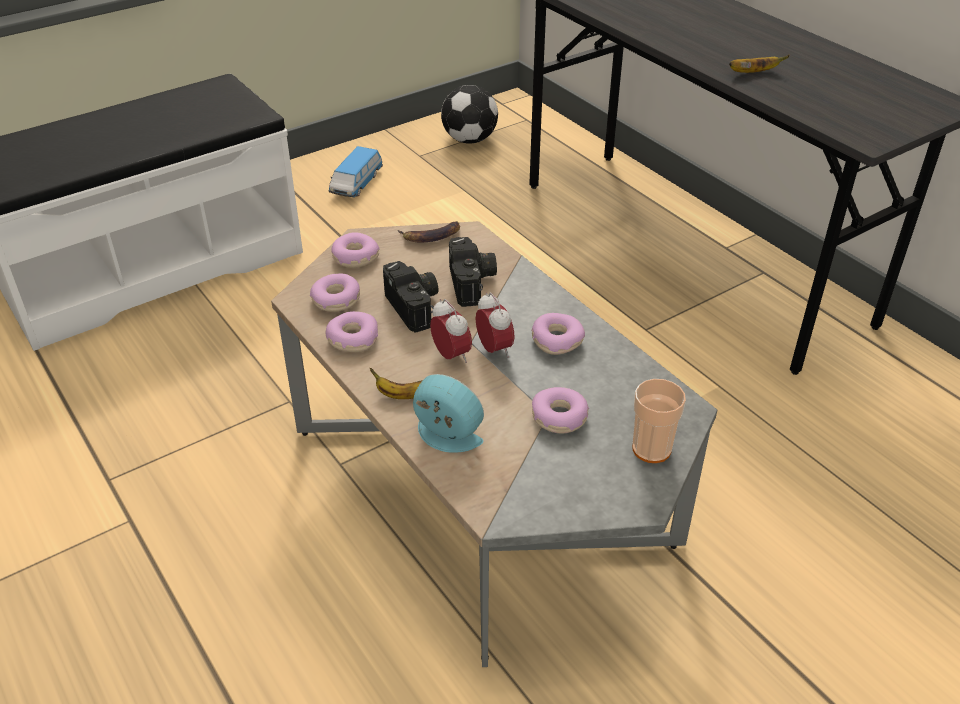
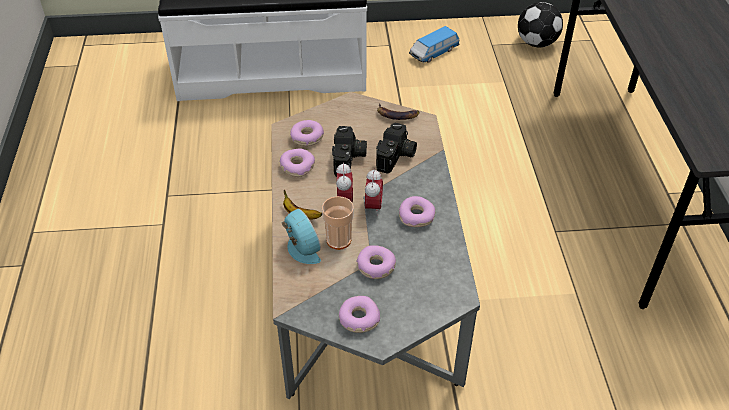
camera: 30 degrees right, 5 degrees up
(355, 257) = (339, 113): donut -> donut (358, 319)
(651, 449) = (414, 311): cup -> cup (338, 240)
(753, 73) = (676, 71): banana -> none

